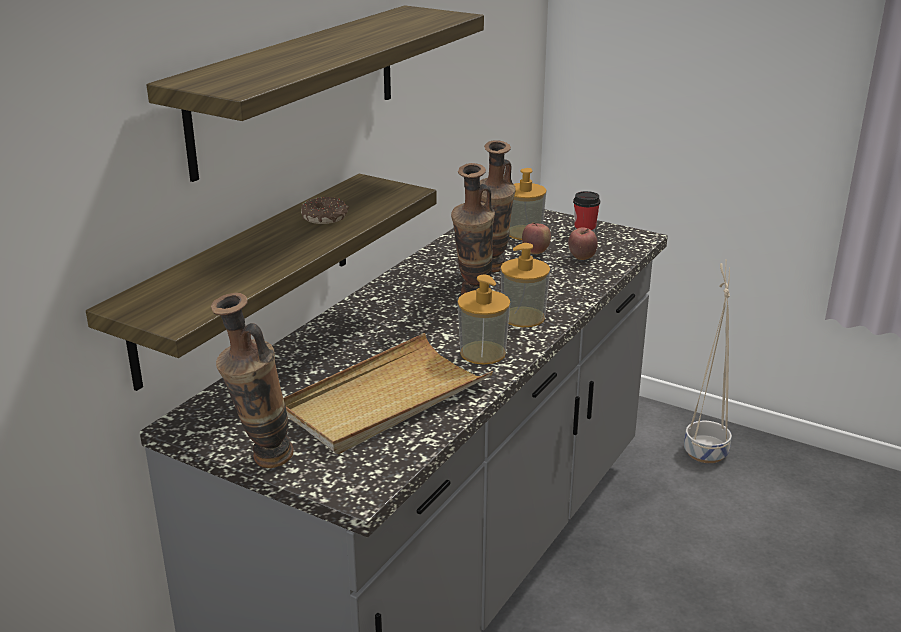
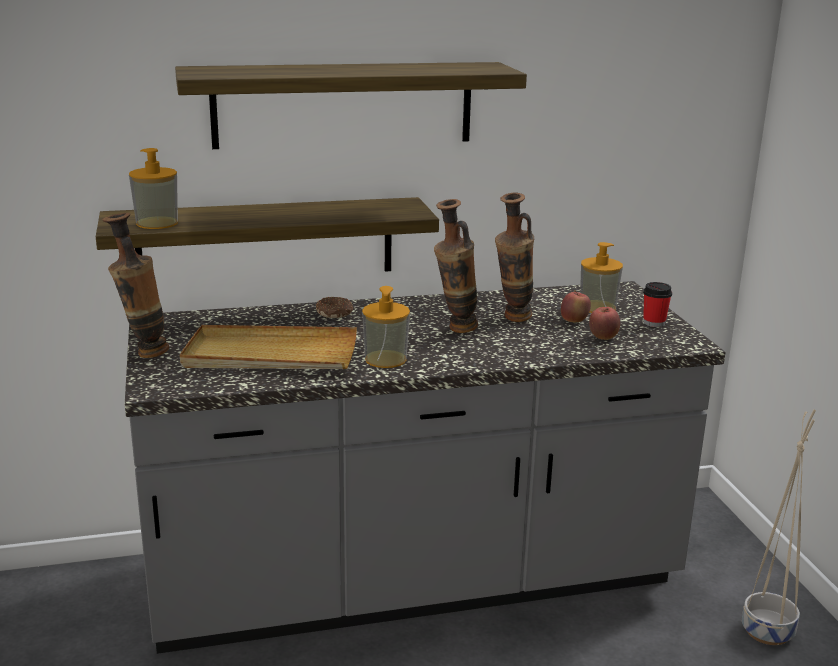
camera: 45 degrees right, 5 degrees down
(325, 218) = (325, 211): donut -> donut (335, 313)
(523, 317) = (463, 352): soap dispenser -> soap dispenser (157, 223)

